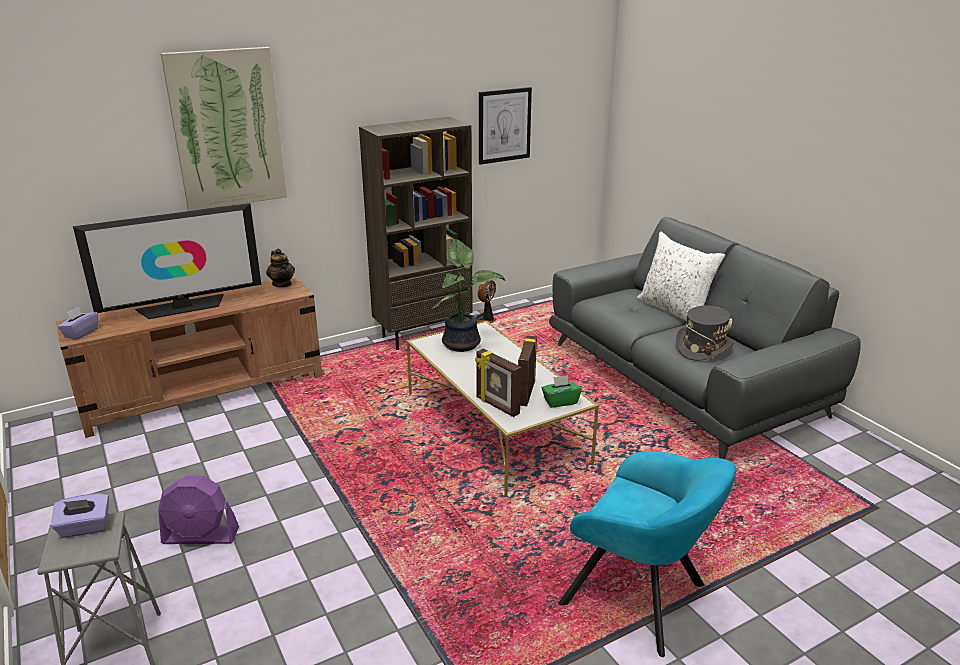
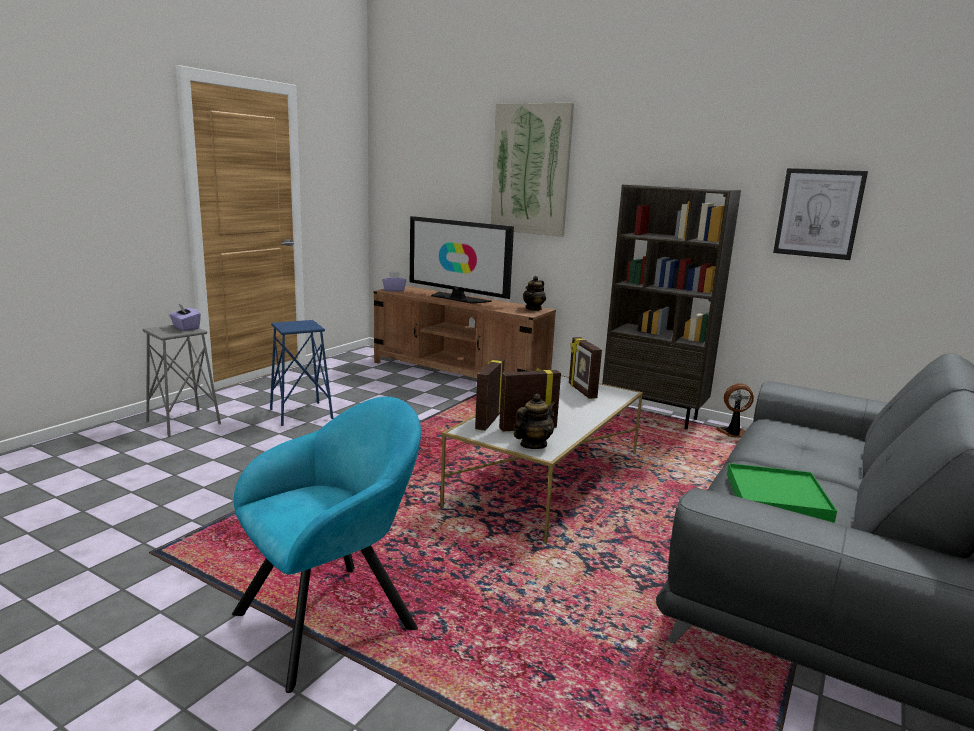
camera: 60 degrees right, 10 degrees down
(201, 536) = (301, 414): purple fan -> blue stool
(463, 343) = (581, 391): potted plant -> picture frame
(560, 401) = (533, 445): green tissue box -> teapot
(640, 598) = (334, 617): turquoise armchair -> turquoise armchair turned 135 degrees counterclockwise
(674, 310) = (851, 468): white pillow -> none
(703, 348) = (777, 497): grey hat -> green tray

